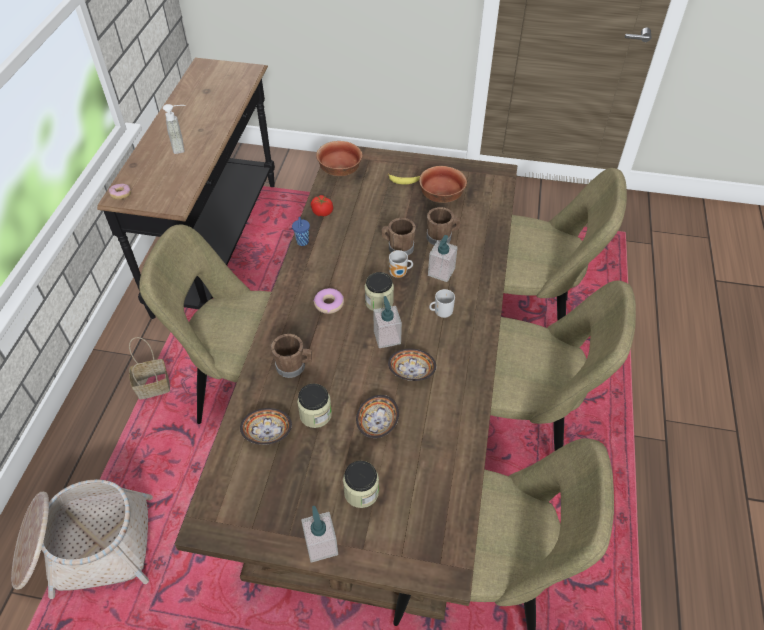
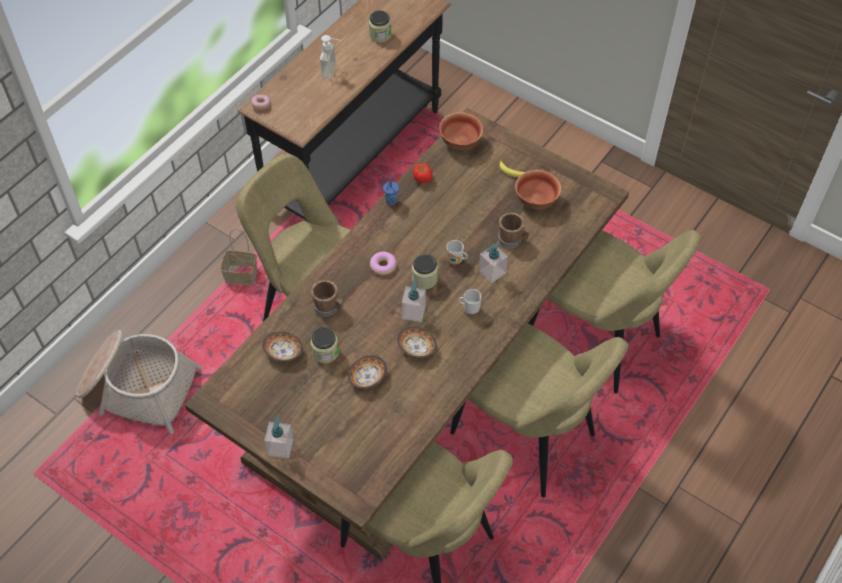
camera: 25 degrees right, 5 degrees up
(361, 492) = (328, 423): jar -> jar (380, 35)
(398, 247) = (468, 235): brown mug -> none

